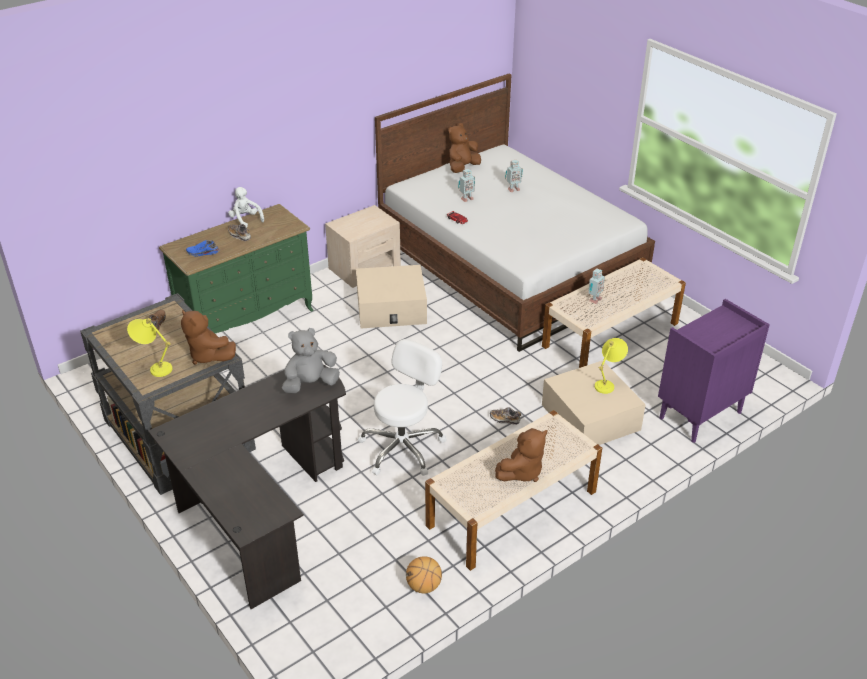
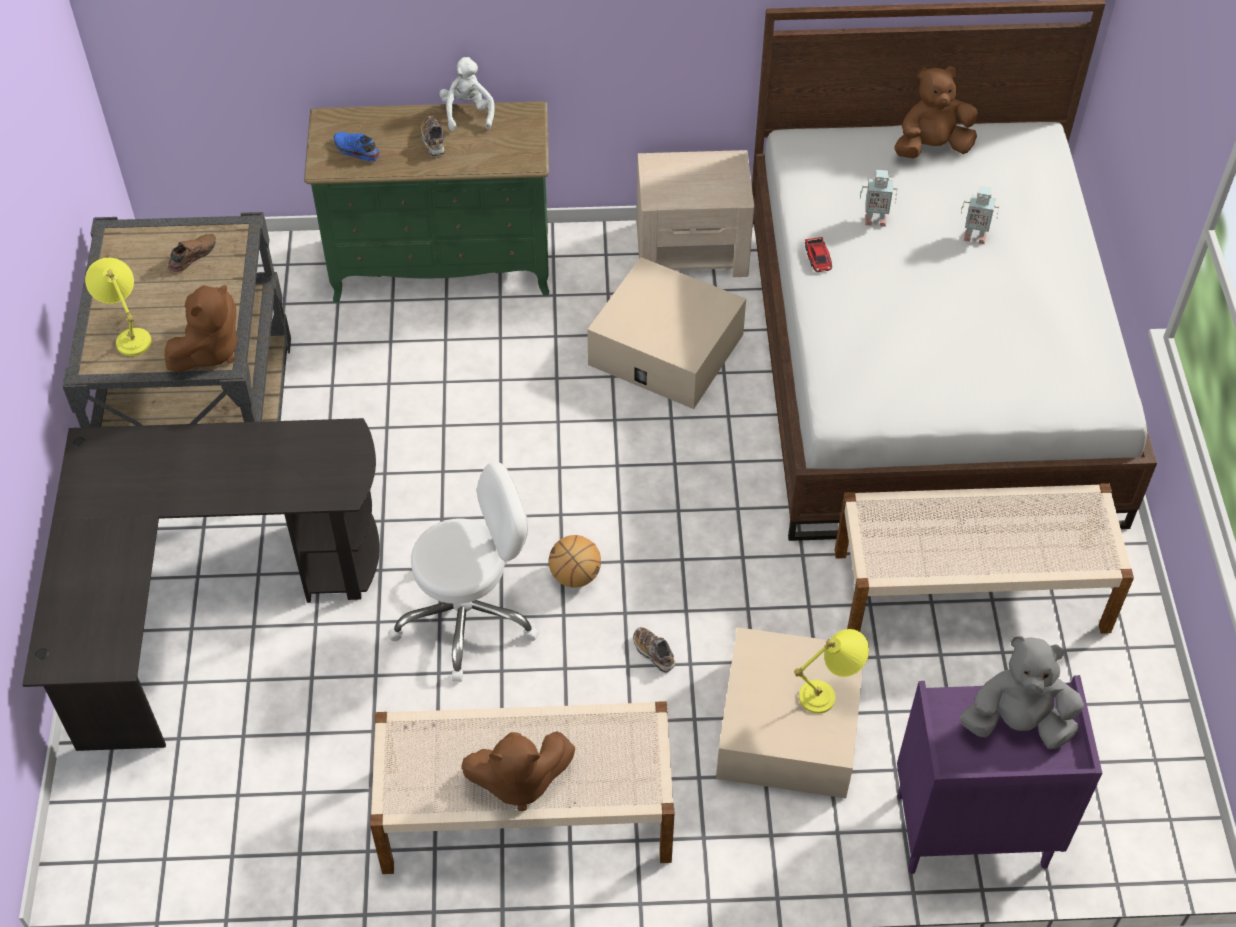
camera: 35 degrees right, 15 degrees up
(208, 356) = (209, 351): brown plush toy -> brown plush toy turned 135 degrees counterclockwise
(310, 384) = (325, 466): grey plush toy -> grey plush toy (1017, 723)
(424, 586) = (303, 858): basketball -> basketball (575, 576)
(594, 300) = (933, 528): toy robot -> none

